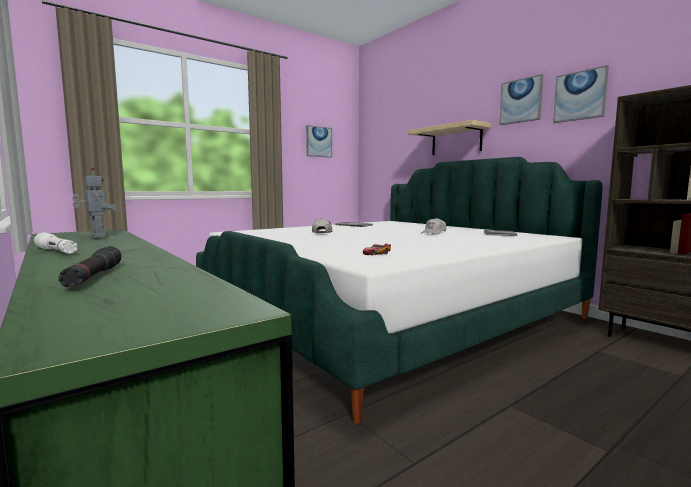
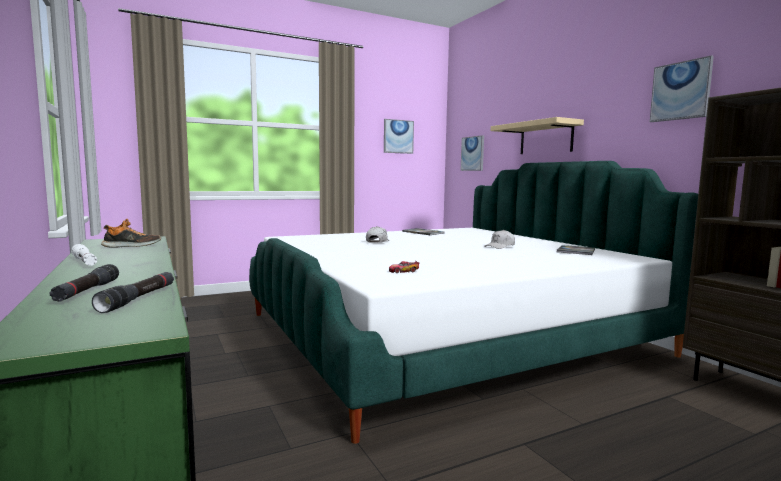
camera: 10 degrees right, 0 degrees up
(96, 237) = (132, 246): toy robot -> shoe
(171, 280) = (139, 299): none -> black flashlight
(521, 101) = (616, 95): picture -> picture (472, 153)

